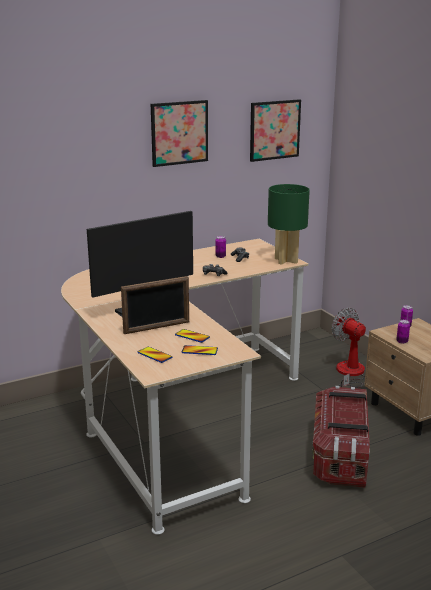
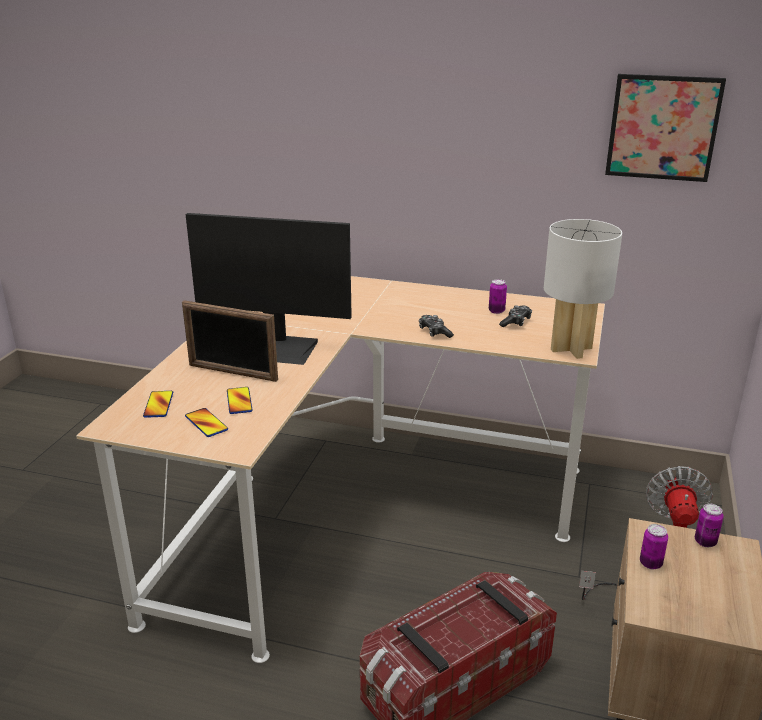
camera: 45 degrees right, 5 degrees up
(179, 133) = (480, 108): picture -> none
(286, 260) = (572, 349): green table lamp -> white table lamp

